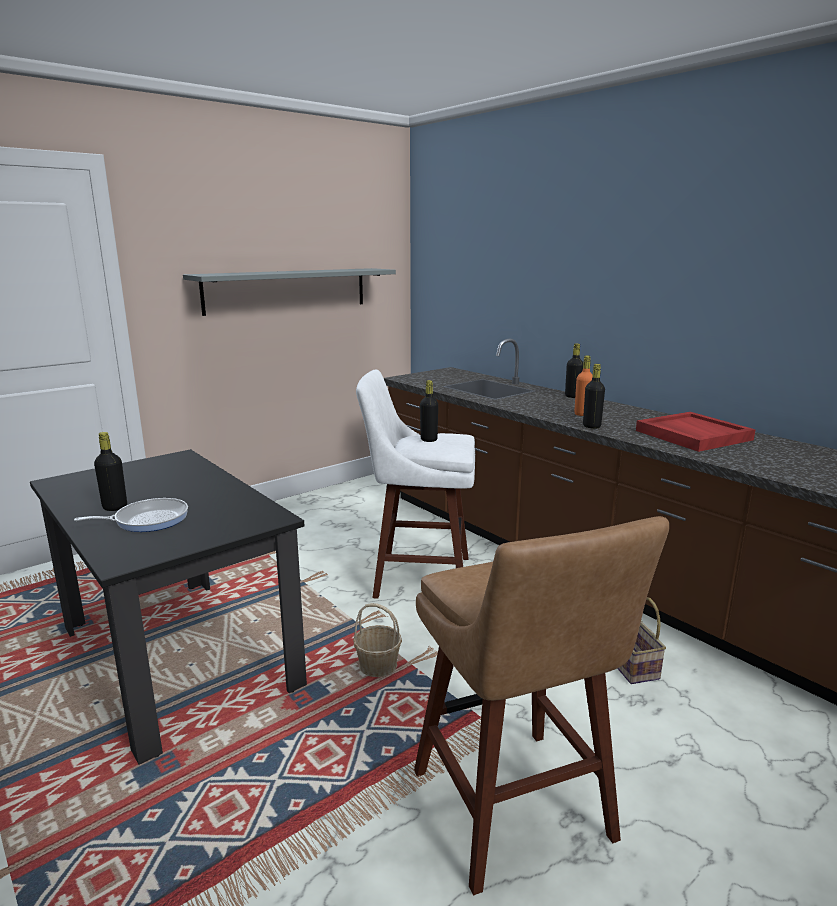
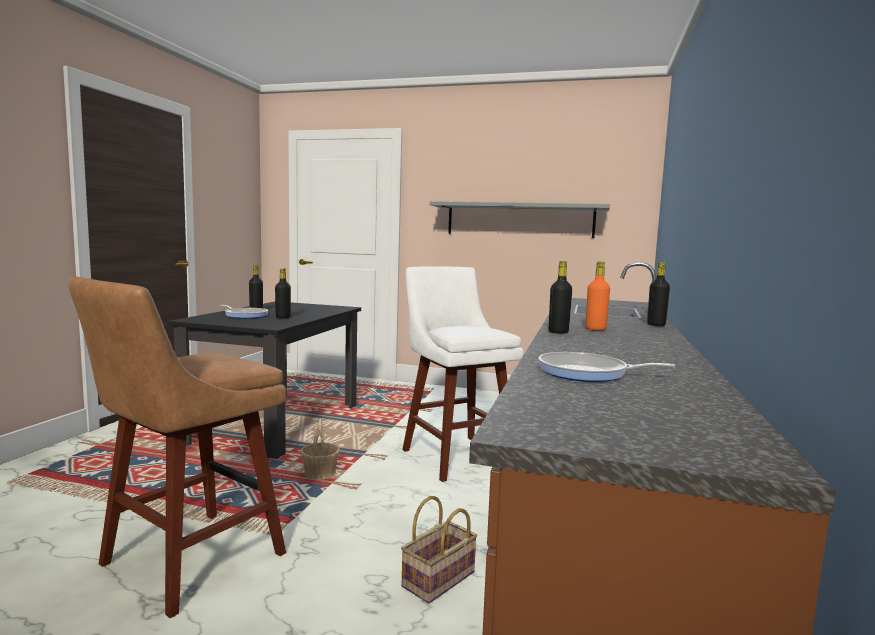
camera: 55 degrees right, 10 degrees down
(428, 440) = (467, 327): black bottle -> black bottle (283, 317)
(692, 435) = (620, 354): red tray -> none
(754, 457) = (587, 373): none -> frying pan

